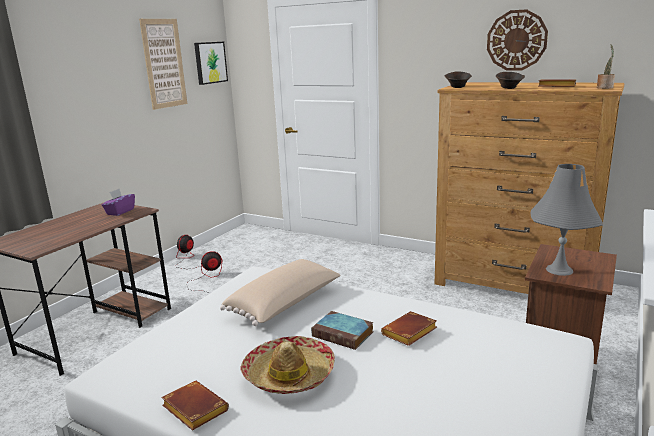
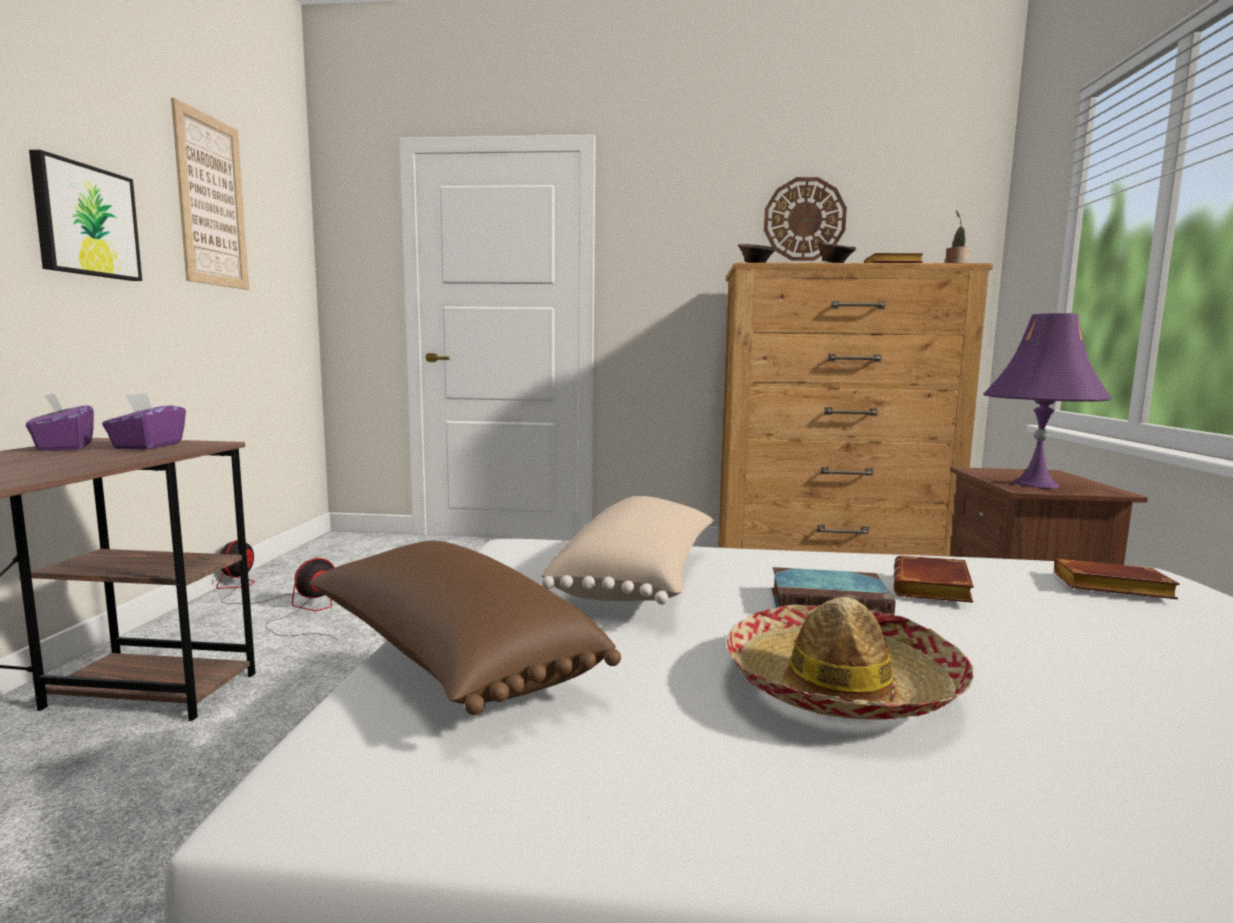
camera: 25 degrees left, 10 degrees down
(92, 211) = (64, 447): none -> purple tissue box
(174, 334) = (447, 658): none -> brown pillow
(193, 409) = (717, 815): brown book -> brown book (1108, 588)
(210, 62) = (287, 231): picture -> picture (85, 221)
(559, 270) = (1035, 484): grey table lamp -> purple table lamp

